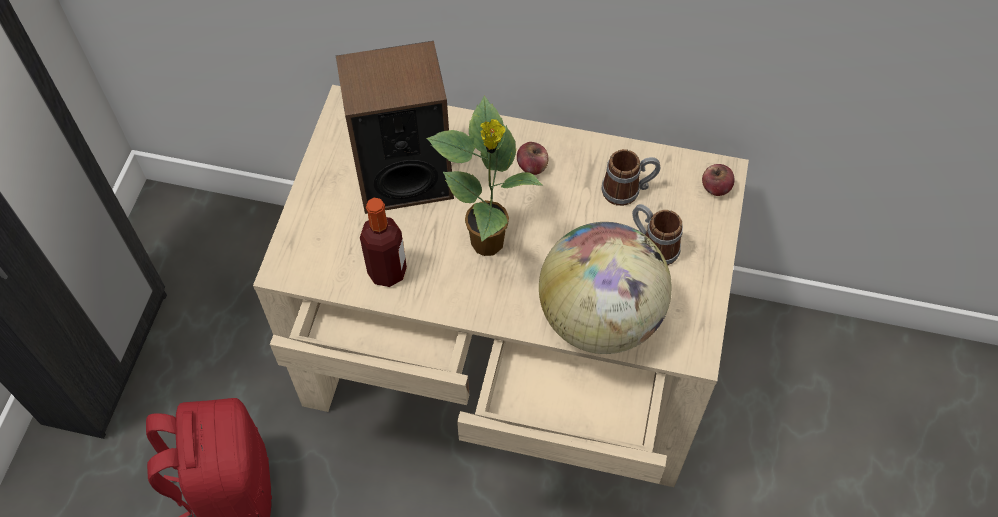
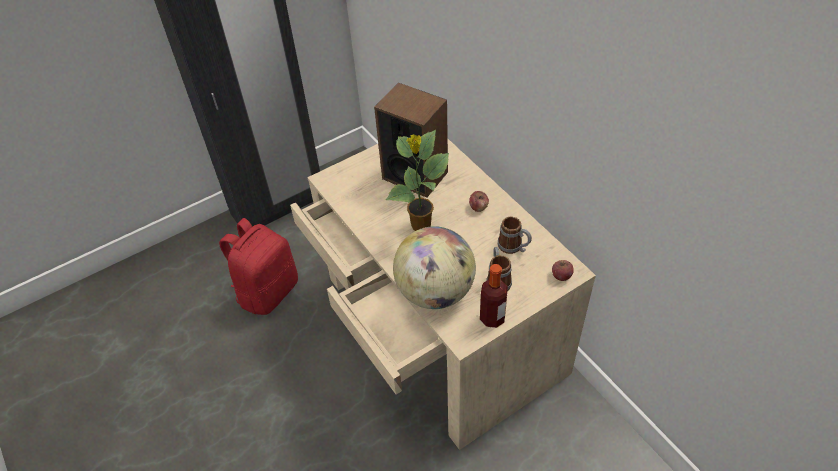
camera: 45 degrees right, 10 degrees down
(387, 271) = (365, 208): bottle -> bottle (492, 318)

